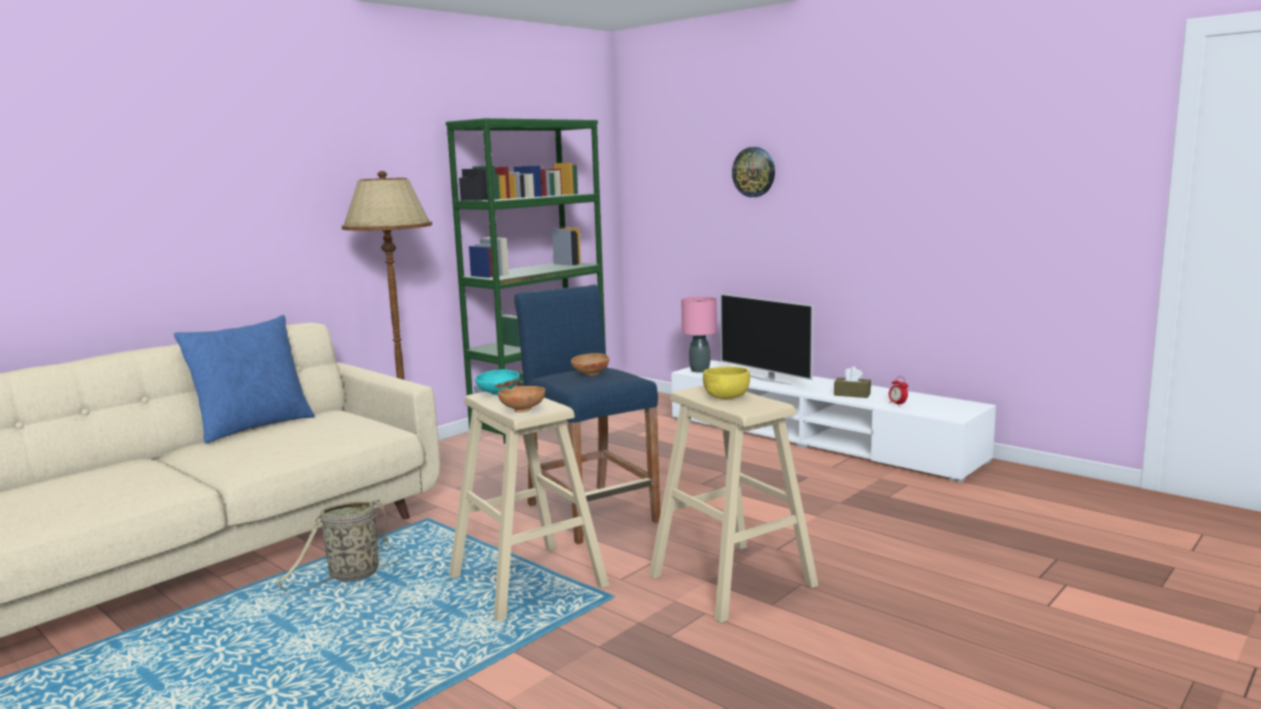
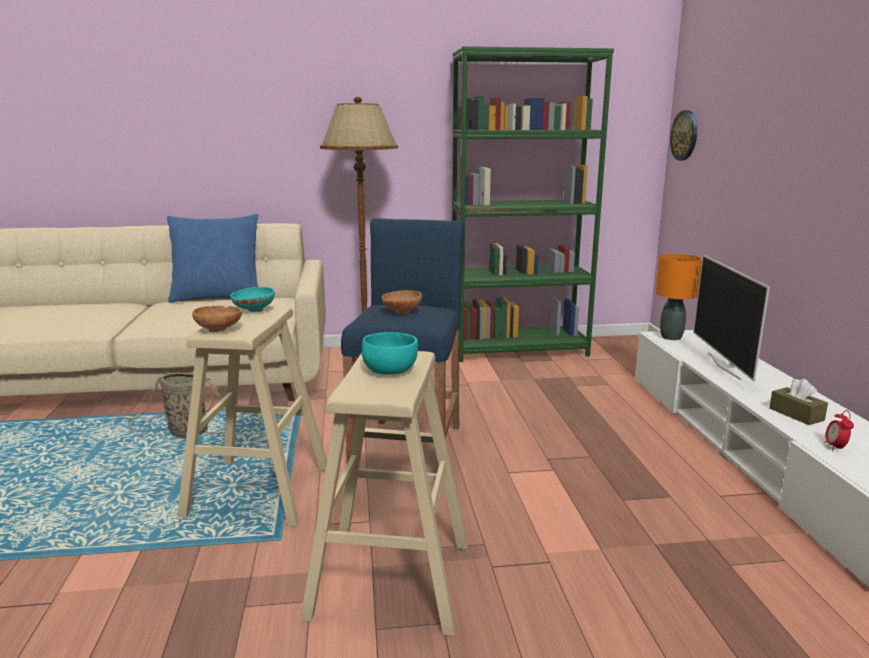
camera: 40 degrees right, 5 degrees up
(700, 370) = (671, 337): pink table lamp -> orange table lamp
(726, 396) = (390, 369): yellow bowl -> turquoise bowl
(754, 172) = (780, 109): wall clock -> wall clock (684, 135)

